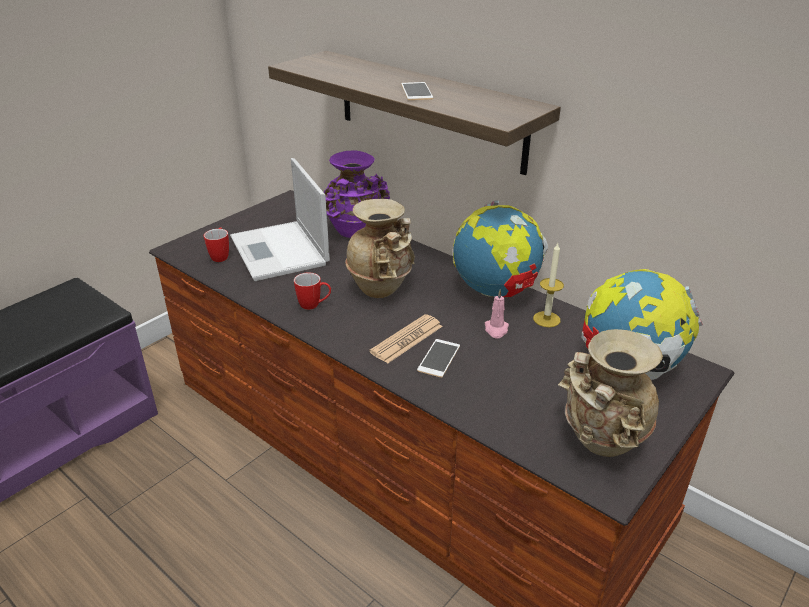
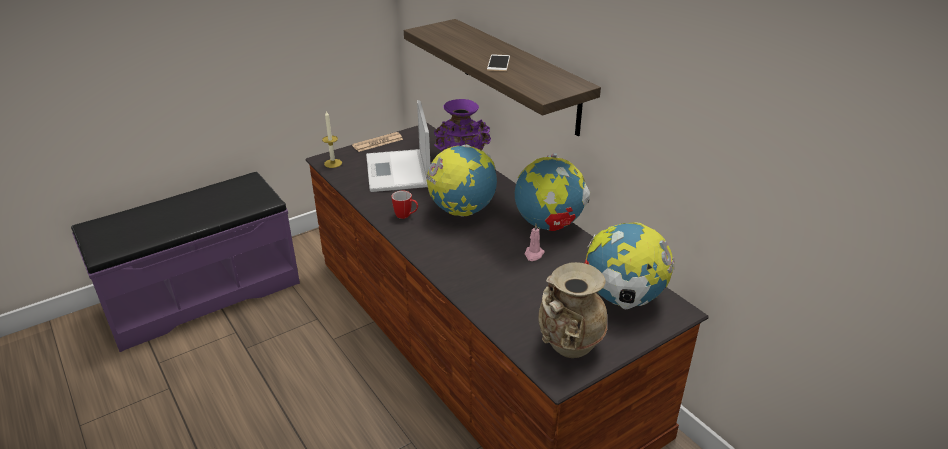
camera: 15 degrees right, 0 degrees up
(221, 256) = (354, 169): mug -> none
(382, 289) = (462, 211): beige vase -> globe
(407, 339) = (462, 251): newspaper -> newspaper (378, 142)
(439, 358) = (479, 268): phone -> none
(546, 319) = (577, 252): candle -> candle (333, 163)

